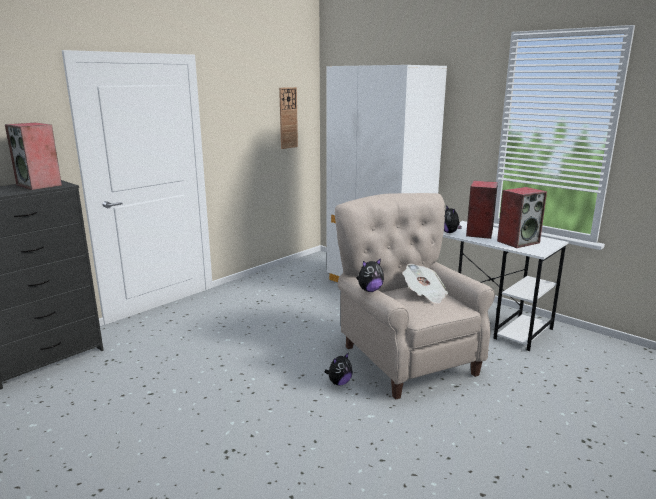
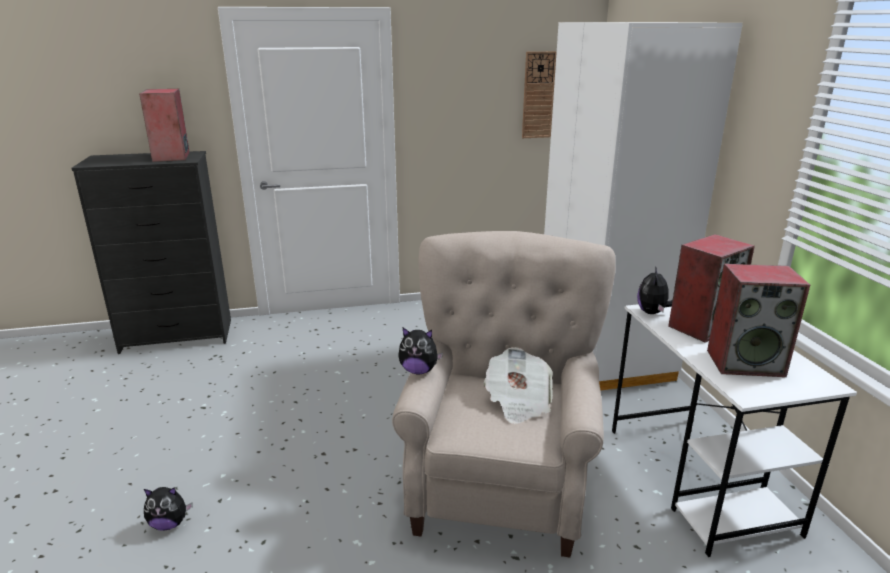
camera: 35 degrees right, 5 degrees up
(339, 383) = (379, 478): plush toy -> plush toy (169, 524)

